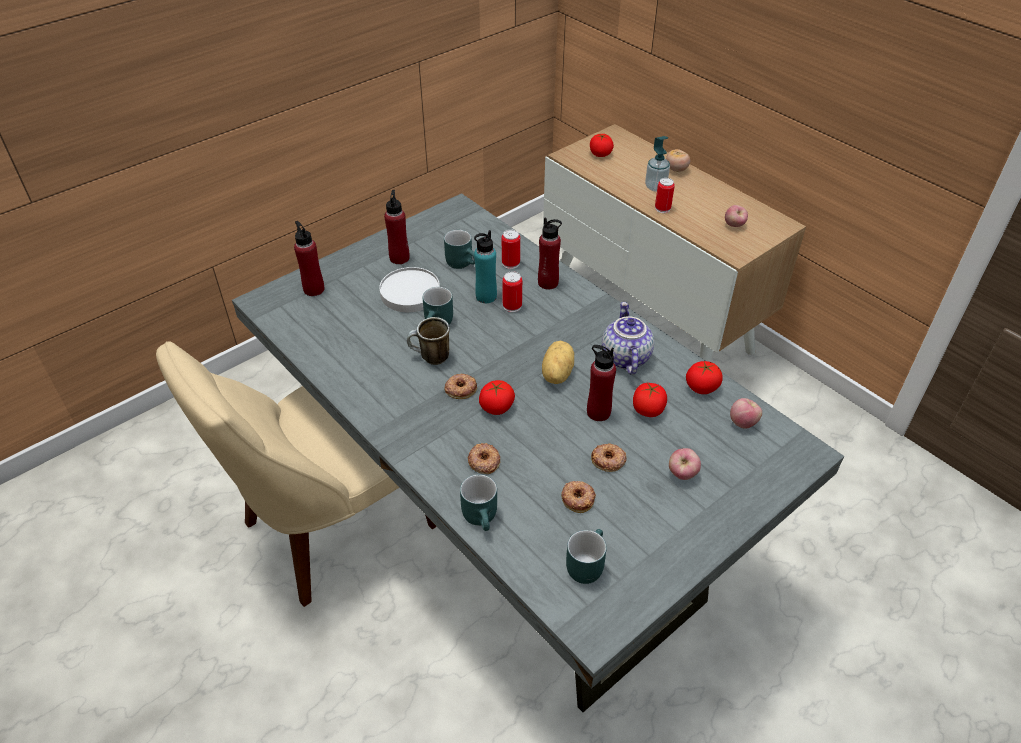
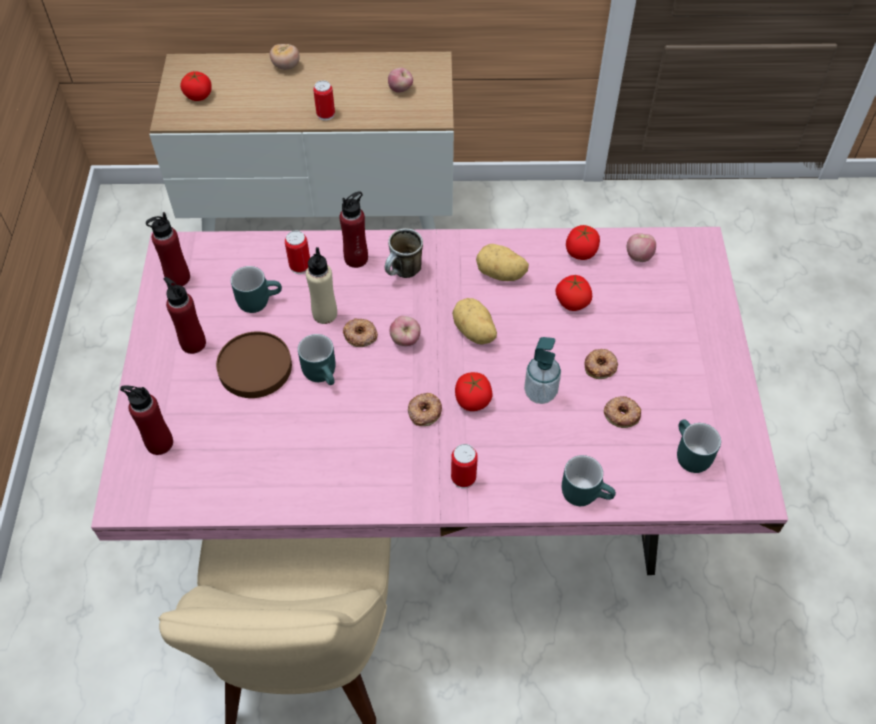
camera: 50 degrees left, 10 degrees up
(410, 292) = (254, 367): white plate -> brown plate
(430, 358) = (362, 409): mug -> mug (404, 273)
(484, 461) = (525, 451): donut -> donut (360, 335)
(486, 296) = (324, 314): turquoise bottle -> beige bottle
(512, 306) = (358, 304): can -> can (463, 478)
(513, 523) = (441, 494): grey dining table -> pink dining table
(598, 412) = (544, 335): red bottle -> red bottle (178, 278)
(624, 357) = (500, 274): teapot -> potato
(655, 187) = (292, 97): soap dispenser -> soap dispenser (540, 393)
(682, 474) = (655, 331): apple -> apple (405, 340)

